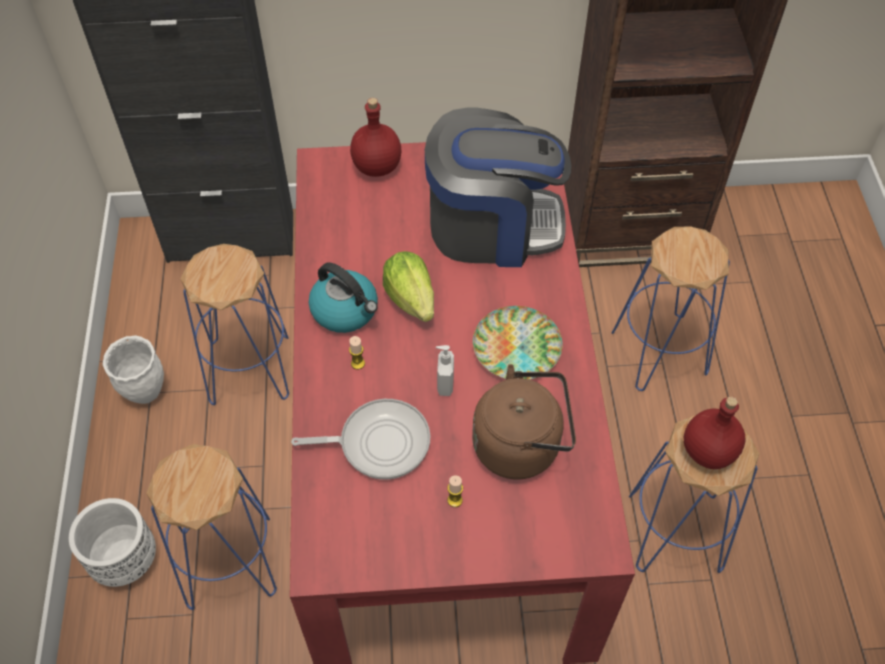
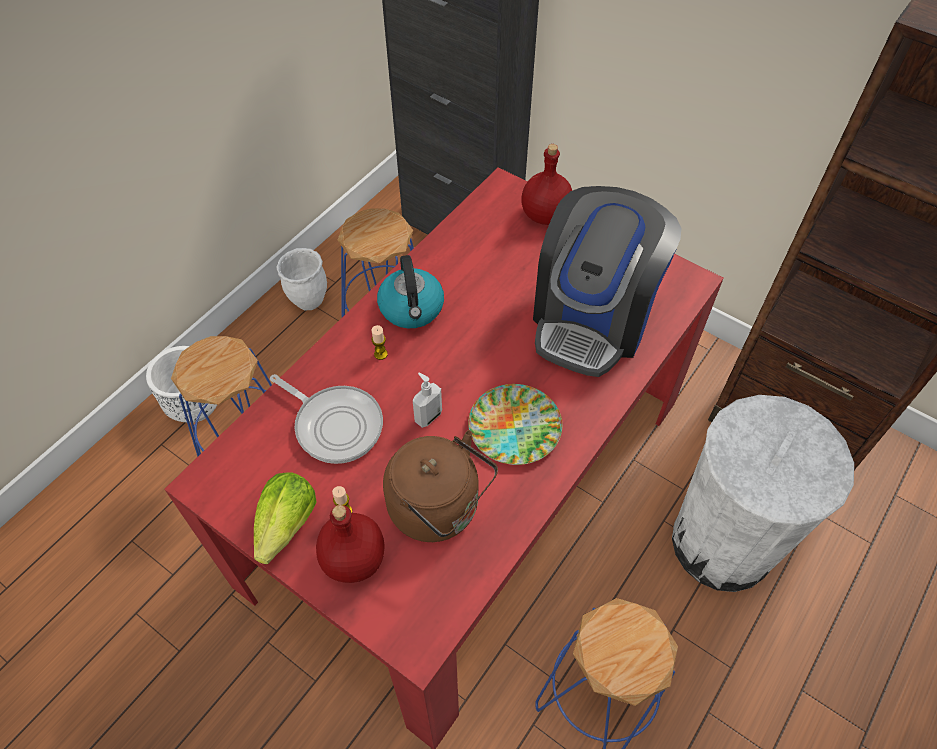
camera: 40 degrees right, 0 degrees up
(411, 298) = (470, 332): lettuce -> lettuce (287, 524)
(492, 226) = (593, 318): coffee machine -> coffee machine turned 75 degrees clockwise
(659, 353) = (722, 543): blue stool -> white trash can
(708, 452) = (619, 646): red bottle -> red bottle (353, 560)

